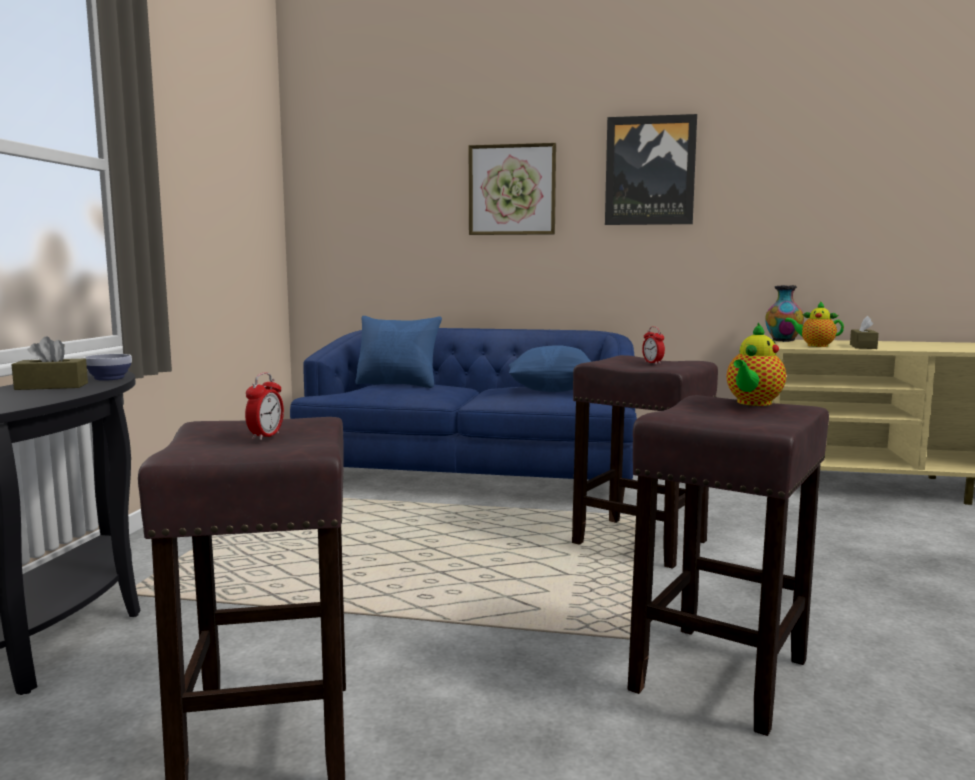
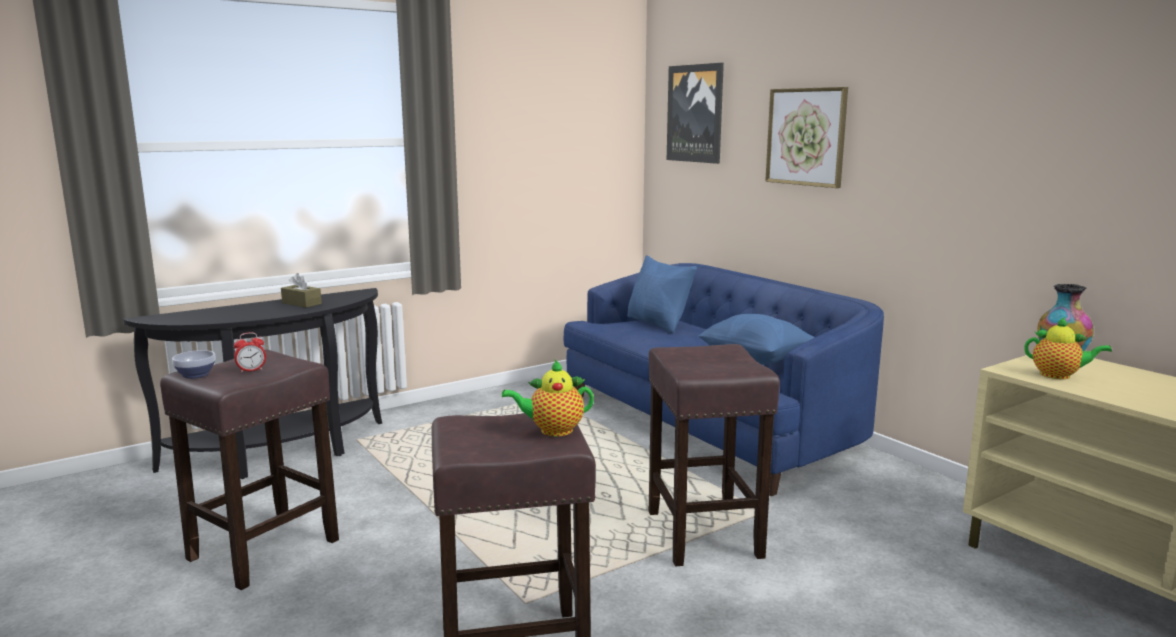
camera: 45 degrees right, 5 degrees up
(108, 378) = (341, 301): bowl -> bowl (194, 375)
(649, 171) = (939, 121): picture -> picture (695, 113)
(652, 363) = (720, 361): alarm clock -> none
(815, 345) = (1059, 376): teapot -> teapot turned 135 degrees clockwise
(863, 347) = (1123, 393): brown tissue box -> none

